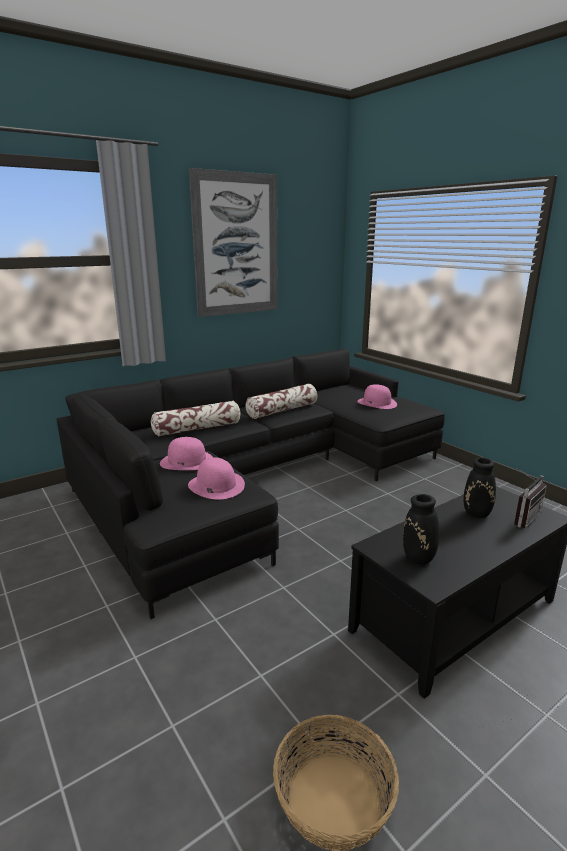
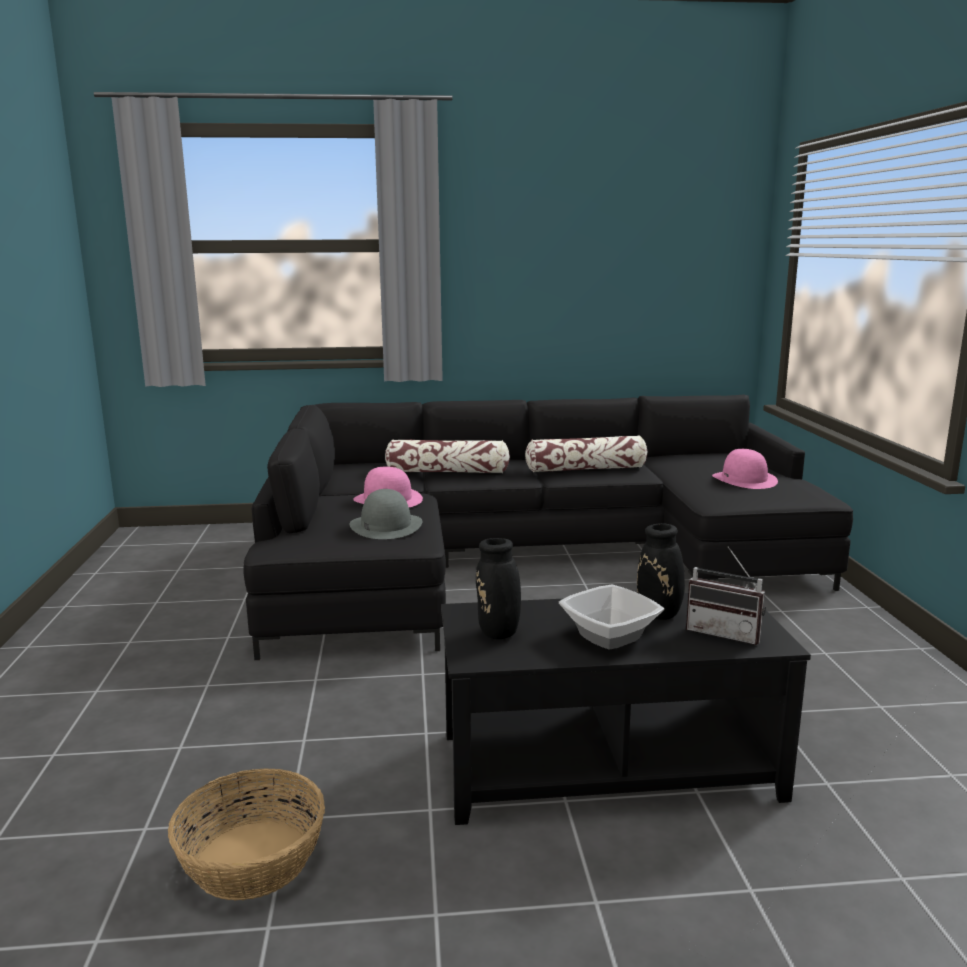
camera: 30 degrees right, 5 degrees down
(216, 485) = (386, 526): pink hat -> grey hat
(236, 245) = (569, 228): picture -> none
(474, 539) = (608, 635): none -> bowl
(522, 517) = (725, 633): radio -> radio turned 45 degrees clockwise

